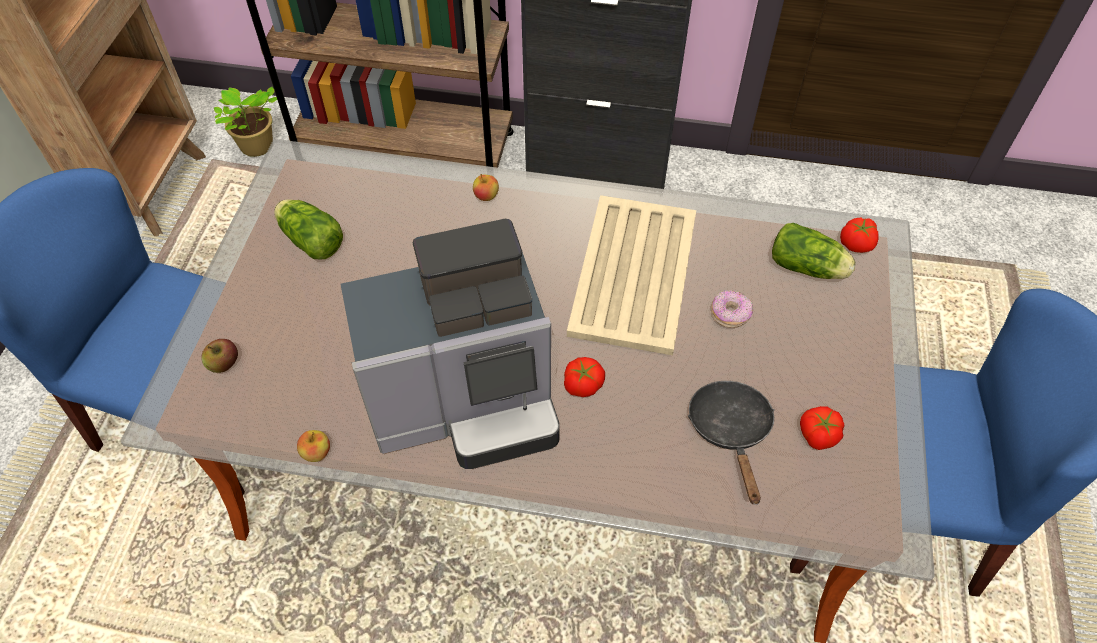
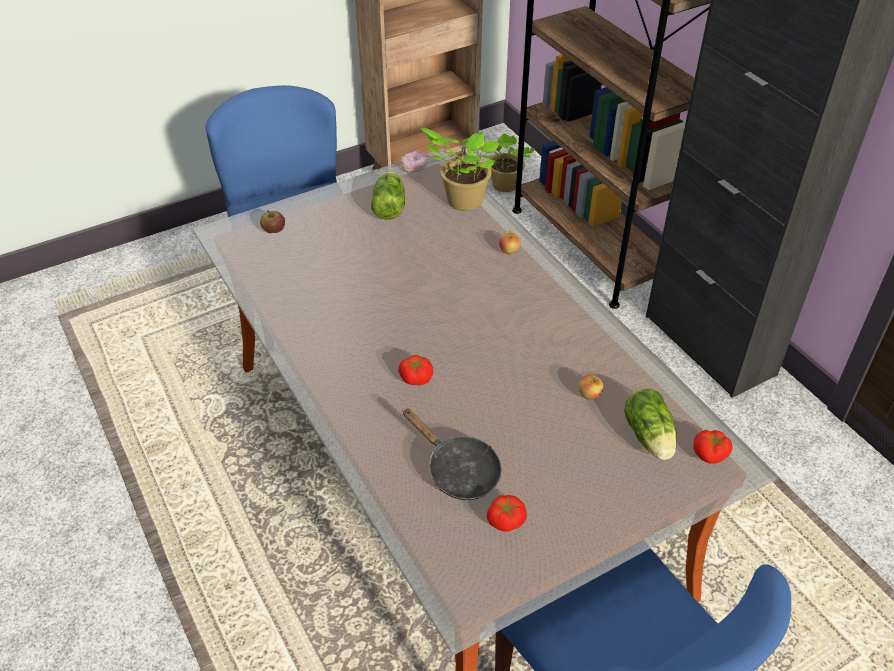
camera: 50 degrees right, 10 degrees down
(316, 453) = (254, 298): apple -> apple (589, 395)
(373, 180) = (462, 200): none -> potted plant
(467, 403) = (348, 336): coffee machine -> none
(634, 272) = (533, 351): beige tray -> none
(730, 314) = (555, 418): donut -> donut (414, 167)
(730, 431) = (458, 470): black frying pan -> black frying pan turned 90 degrees clockwise

